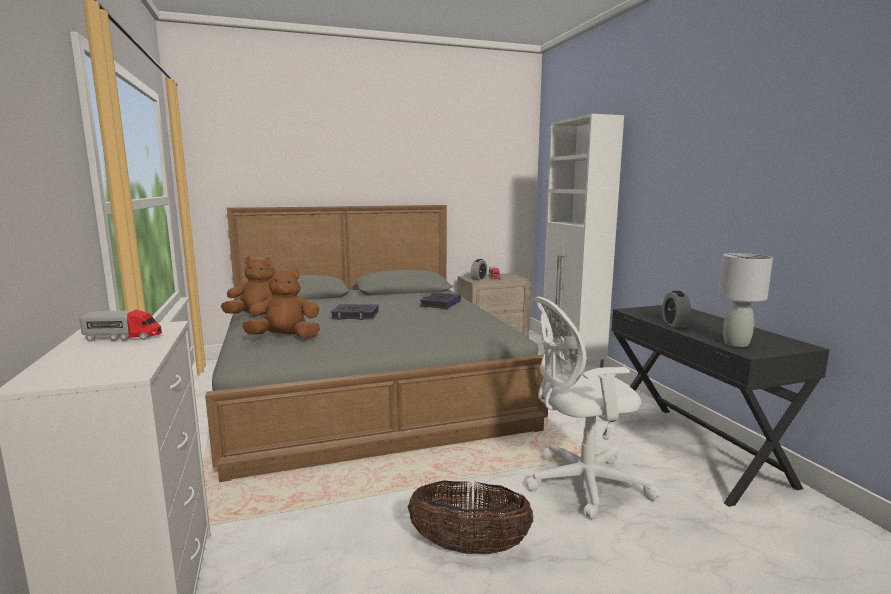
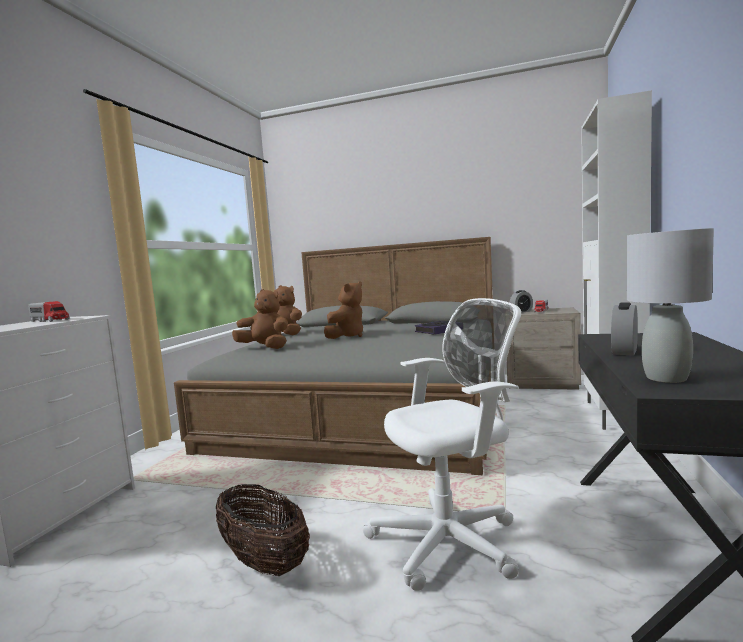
camera: 35 degrees right, 5 degrees down
(355, 315) = (347, 336): book -> brown plush toy
(580, 483) = (452, 541): white office chair -> white office chair turned 135 degrees clockwise

